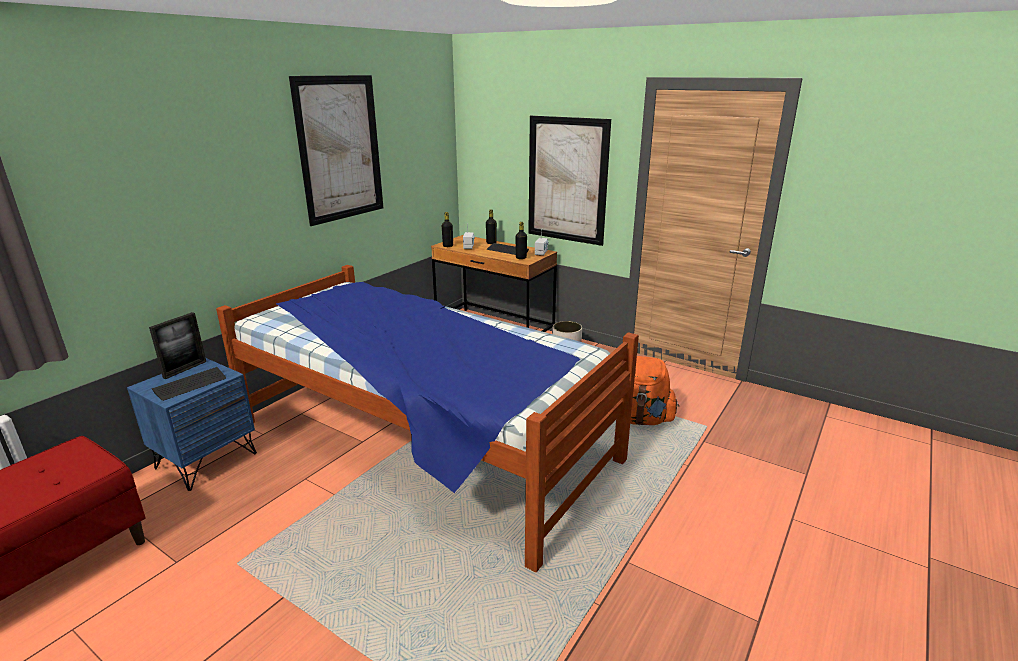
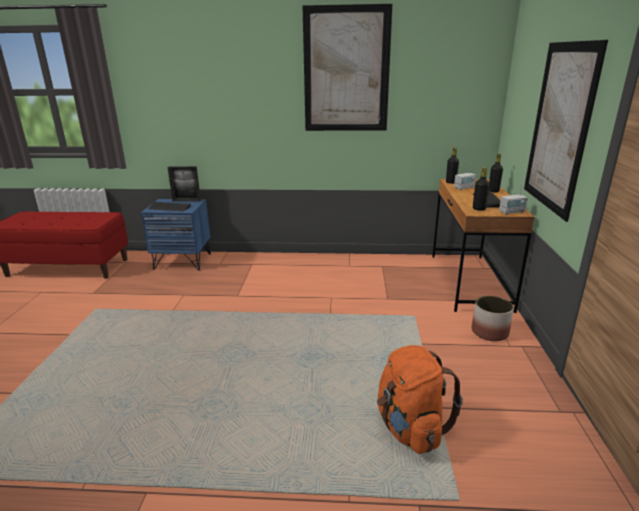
camera: 60 degrees right, 0 degrees up
(423, 442) = (255, 317): bed -> none

